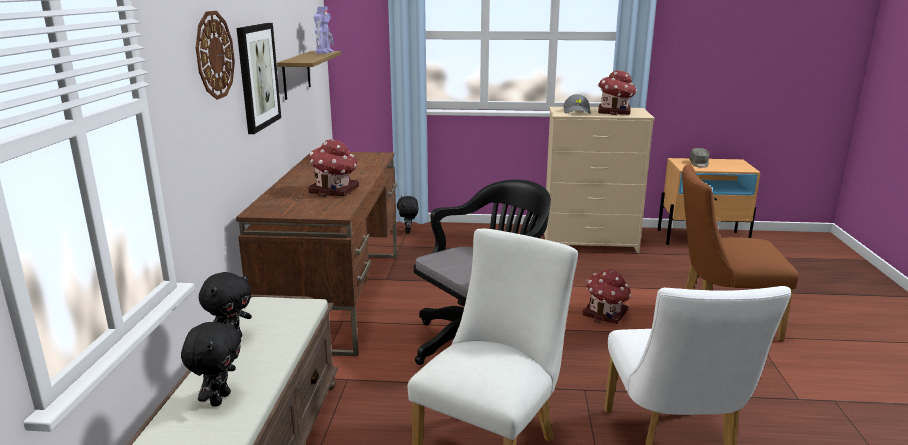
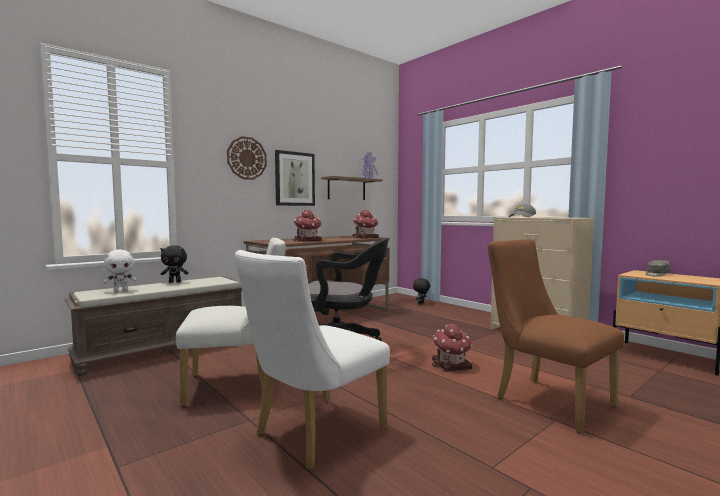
camera: 45 degrees right, 15 degrees down
(219, 399) = (121, 290): black plush toy -> white plush toy
(615, 112) = (554, 217): toy house -> toy house (365, 237)

